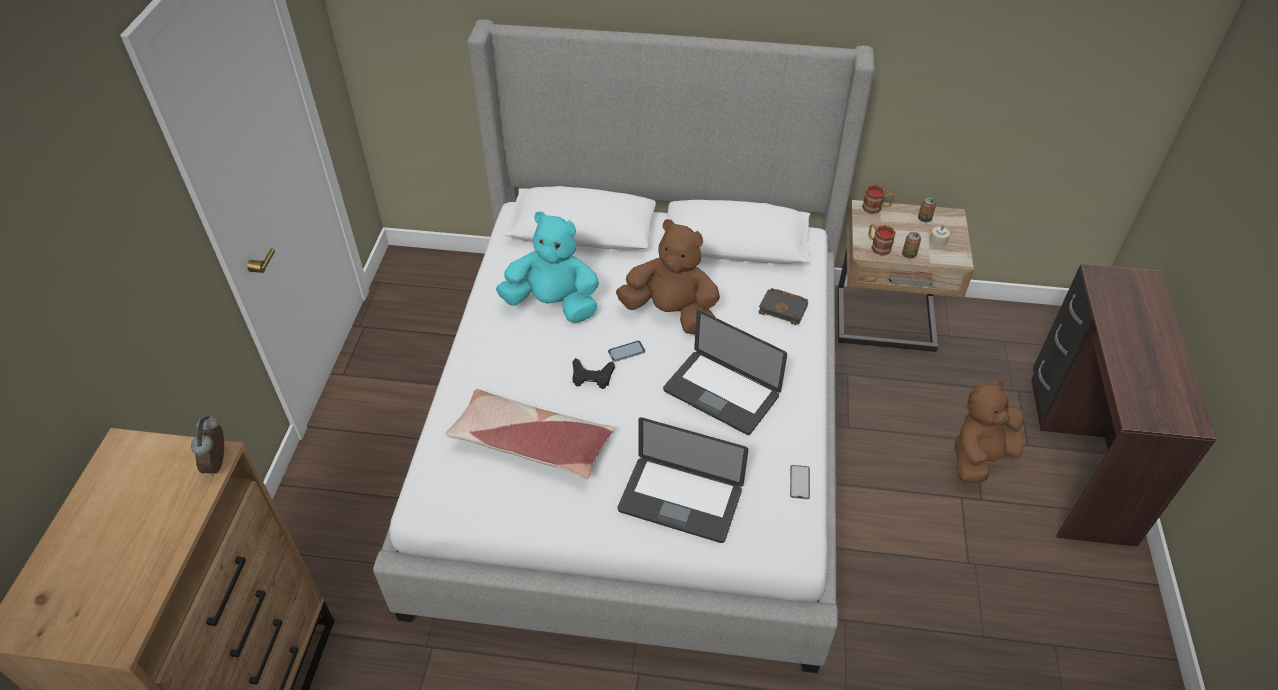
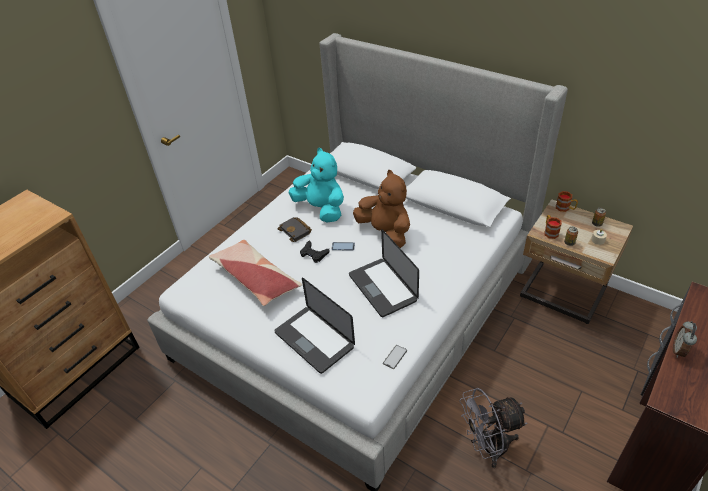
camera: 30 degrees right, 5 degrees down
(219, 463) = (54, 219): alarm clock -> alarm clock (679, 350)
(784, 309) = (458, 251): black book -> black book (296, 231)
(911, 554) = (487, 447): none -> grey fan
(980, 457) = (579, 404): brown plush toy -> none

